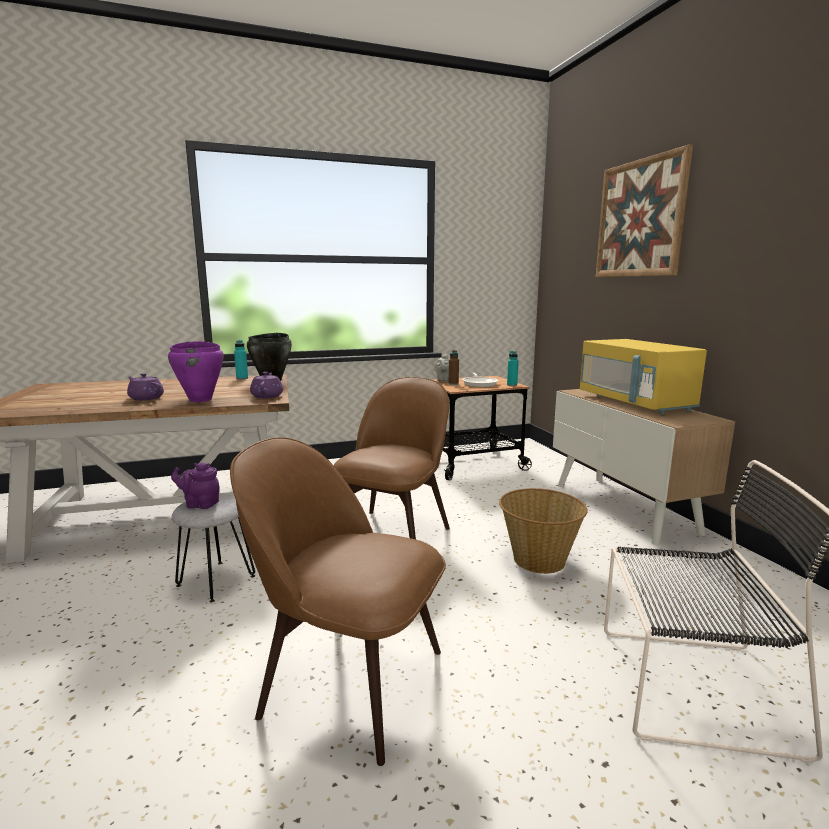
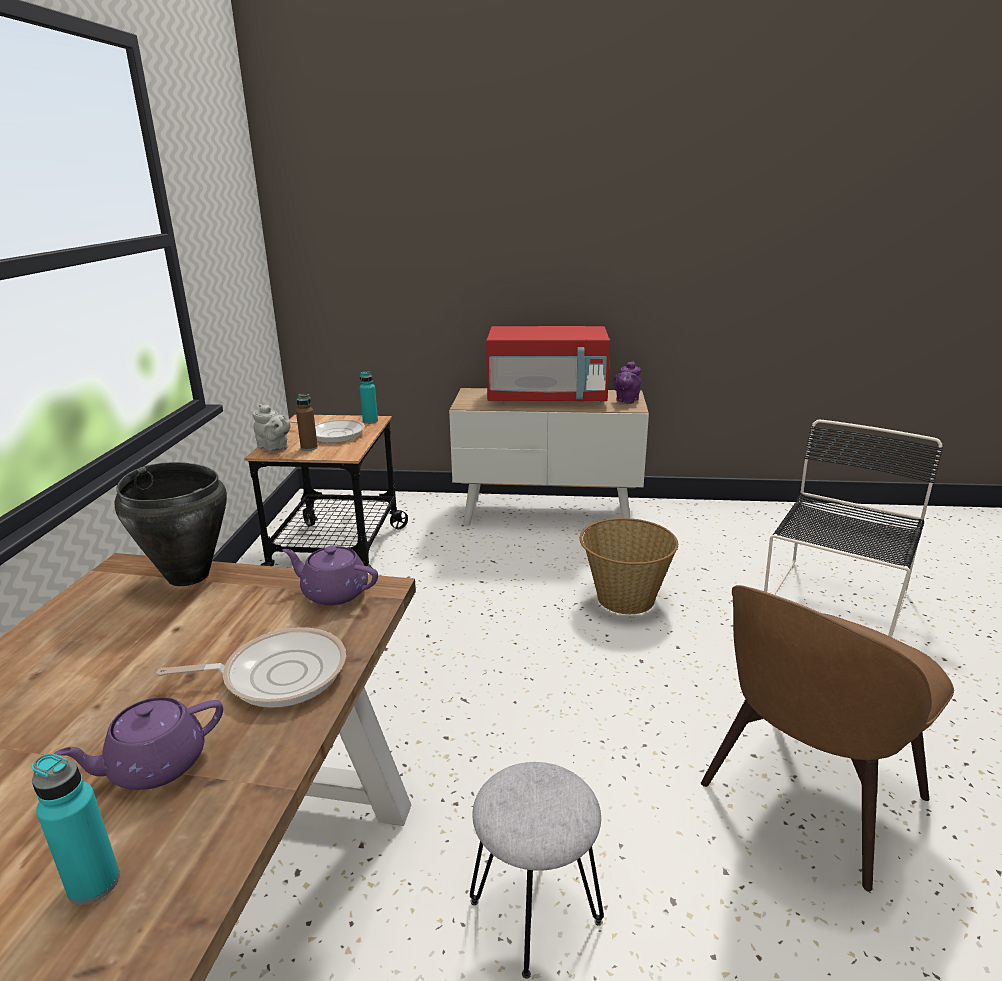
camera: 65 degrees left, 10 degrees up
(200, 504) = (534, 813): purple teapot -> purple teapot (626, 400)
(201, 399) = (278, 674): purple cooking pot -> frying pan
(242, 378) = (81, 607): turquoise bottle -> turquoise bottle (94, 883)
(394, 533) = (499, 679): brown chair -> none
(634, 403) = (547, 399): yellow microwave -> red microwave
(640, 219) = (475, 174): picture -> none

